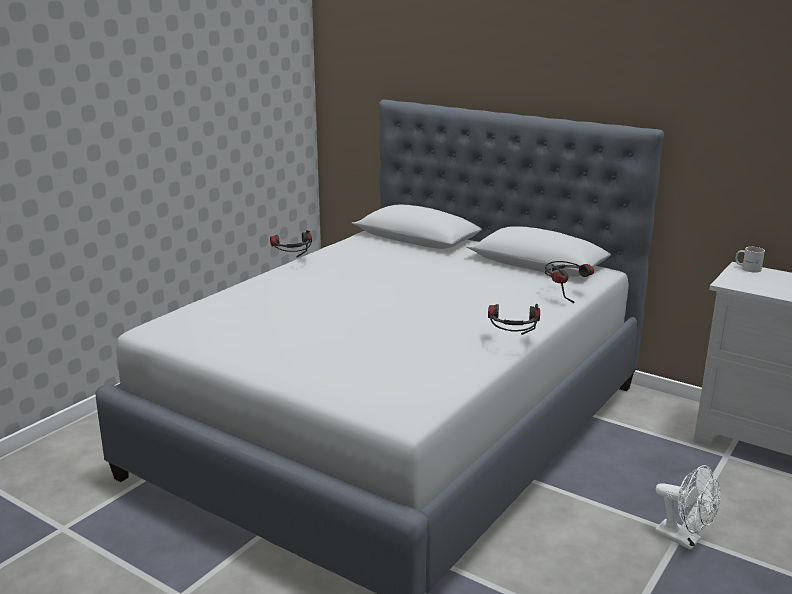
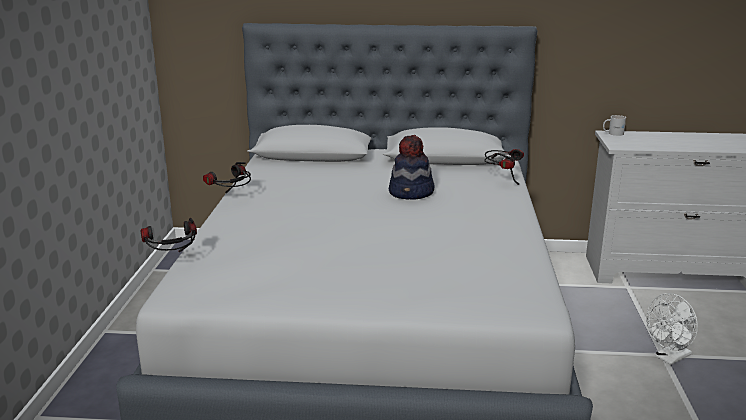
camera: 30 degrees left, 0 degrees up
(453, 289) = (411, 193): none -> hat
(512, 343) = (524, 227): headphones -> headphones (173, 263)
(684, 539) = (669, 358): white fan -> white fan turned 135 degrees clockwise

